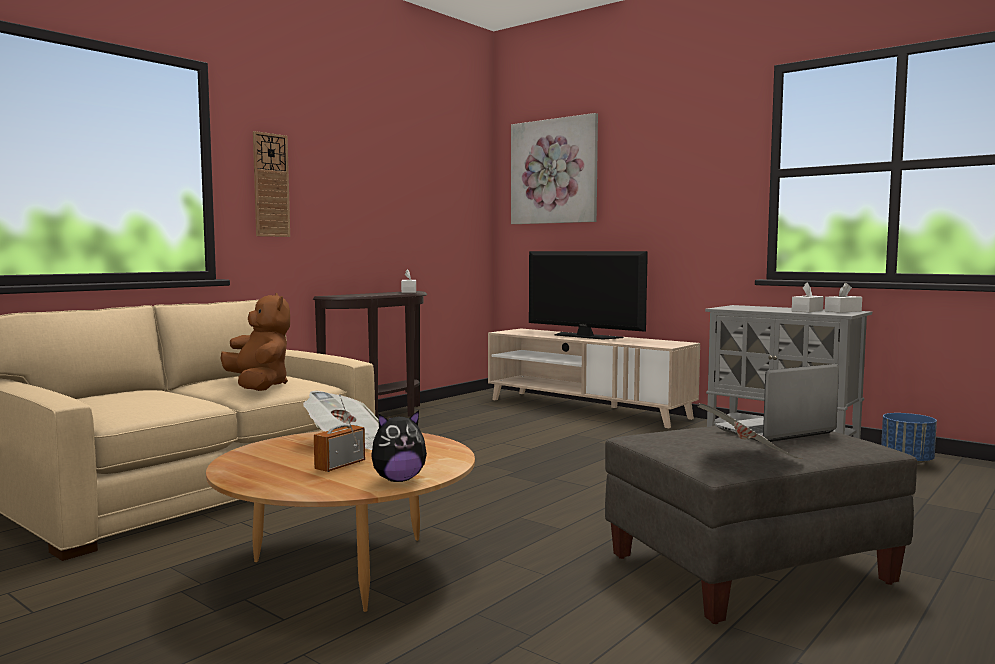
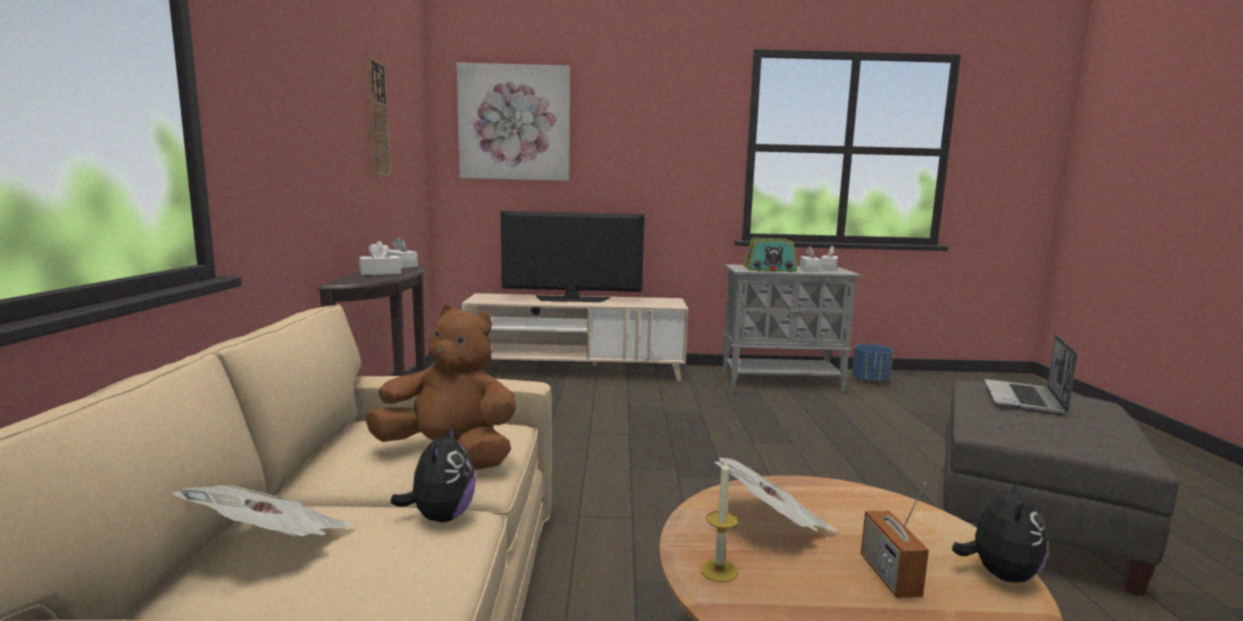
camera: 40 degrees left, 5 degrees up
(197, 400) = (441, 517): none -> plush toy
(271, 185) = (264, 118): wall clock -> wall clock (377, 119)
(271, 446) = (719, 571): none -> candle
(374, 294) = (380, 273): none -> white tissue box
(748, 458) = (1116, 438): newspaper -> newspaper (273, 545)
(756, 309) = (770, 269): none -> radio

